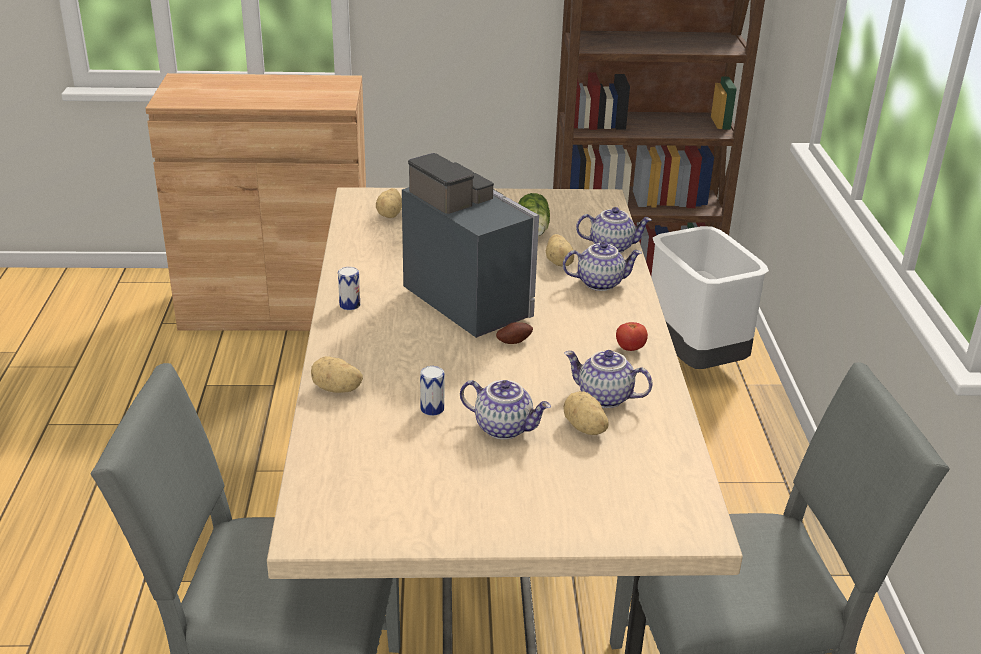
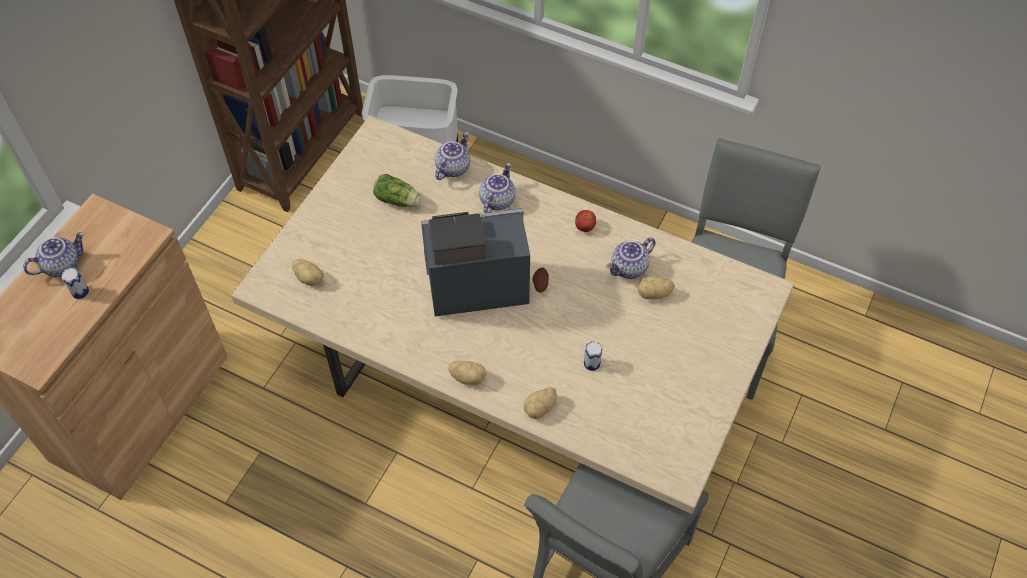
camera: 60 degrees left, 25 degrees up
(349, 305) = (435, 359): can -> can (80, 292)
(504, 427) = (632, 334): teapot -> teapot (62, 265)
(559, 262) = (454, 208): potato -> potato (468, 377)

